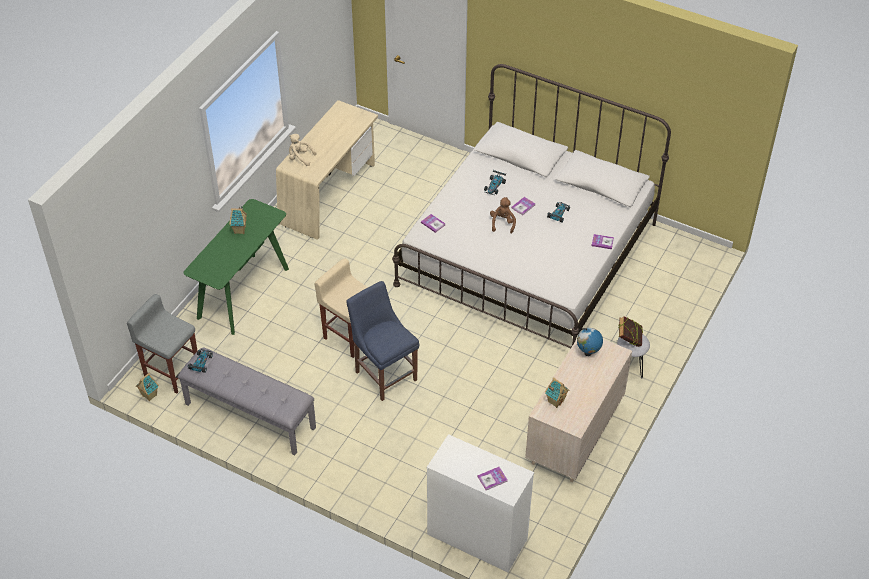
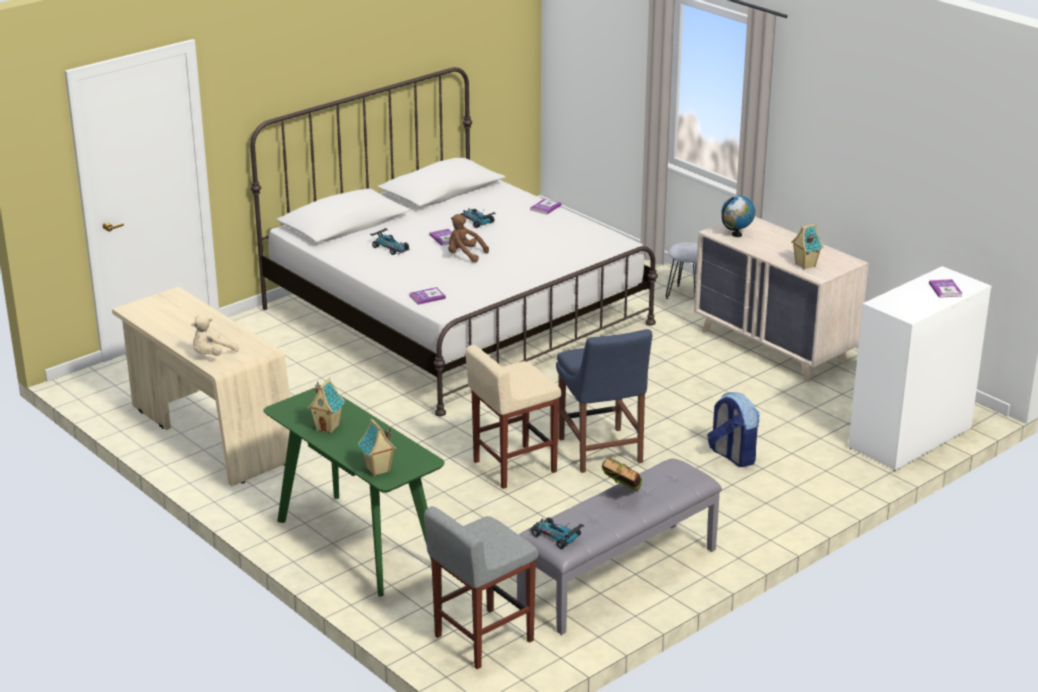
camera: 70 degrees left, 20 degrees down
(149, 396) = (521, 670): toy house -> toy house (378, 470)
(384, 373) = (601, 452): blue chair -> blue chair turned 90 degrees counterclockwise
(409, 441) = (732, 456): none -> backpack
(629, 340) = (686, 250): book -> book (621, 494)

